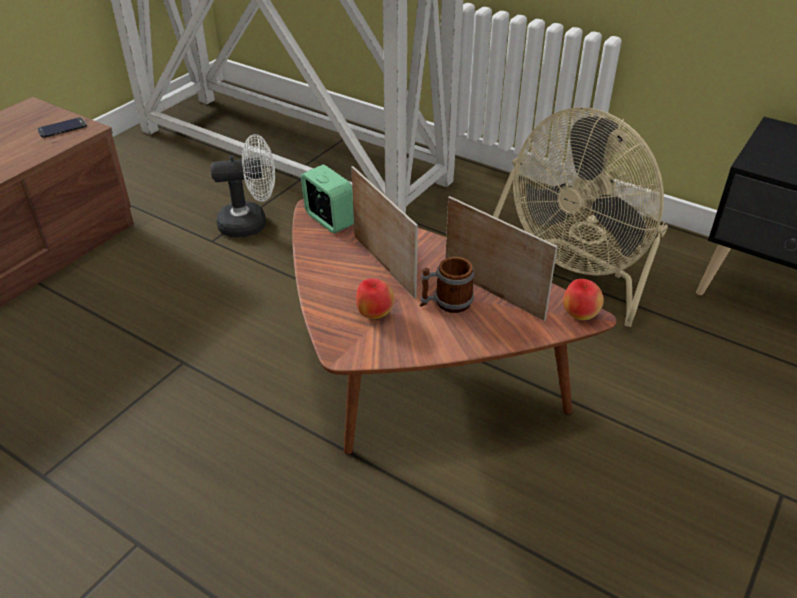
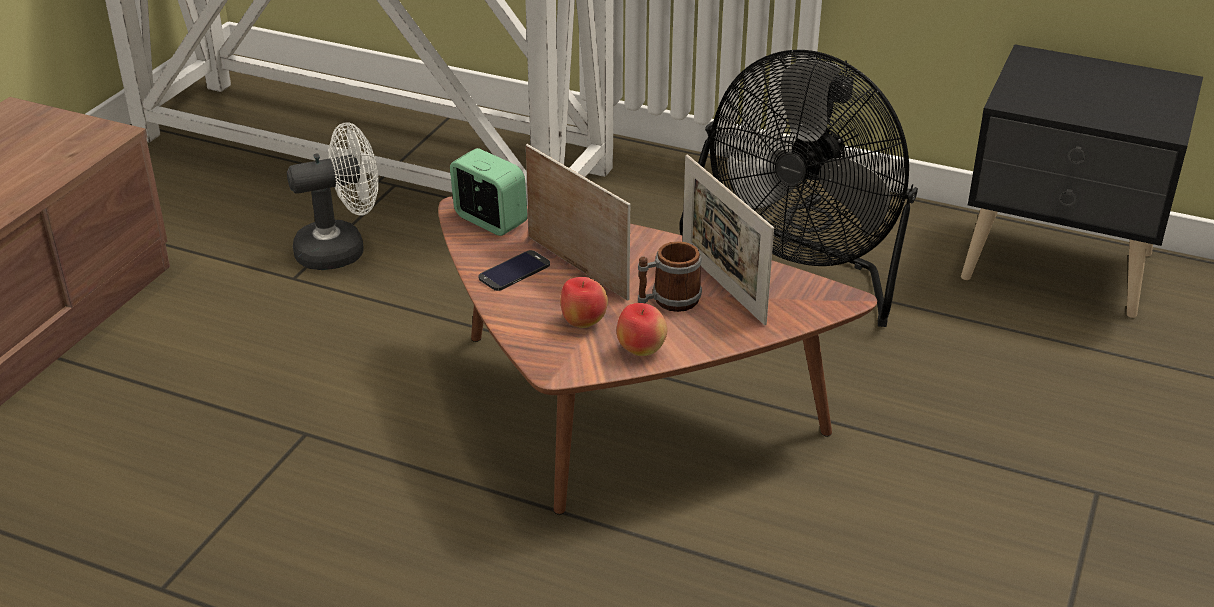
camera: 10 degrees left, 5 degrees down
(62, 128) = (75, 135): phone -> phone (514, 271)
(493, 293) = (722, 285): picture frame -> picture frame turned 150 degrees counterclockwise
(573, 269) = (799, 265): beige fan -> black fan
(579, 315) = (832, 298): apple -> apple (641, 351)

